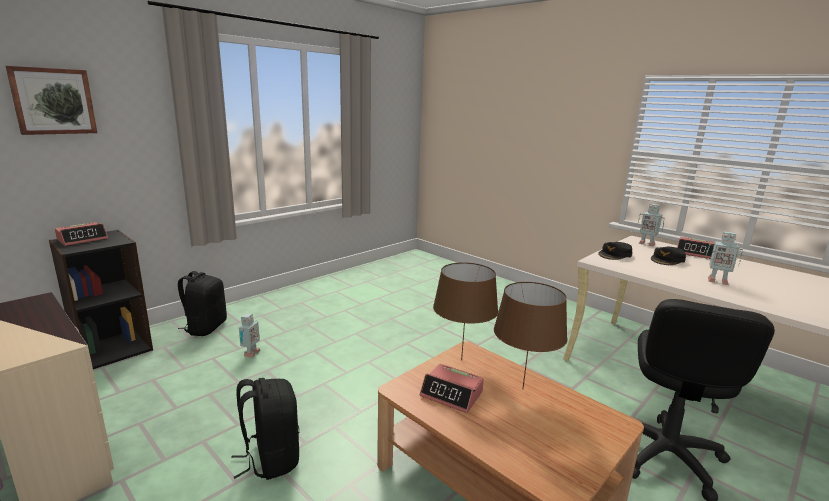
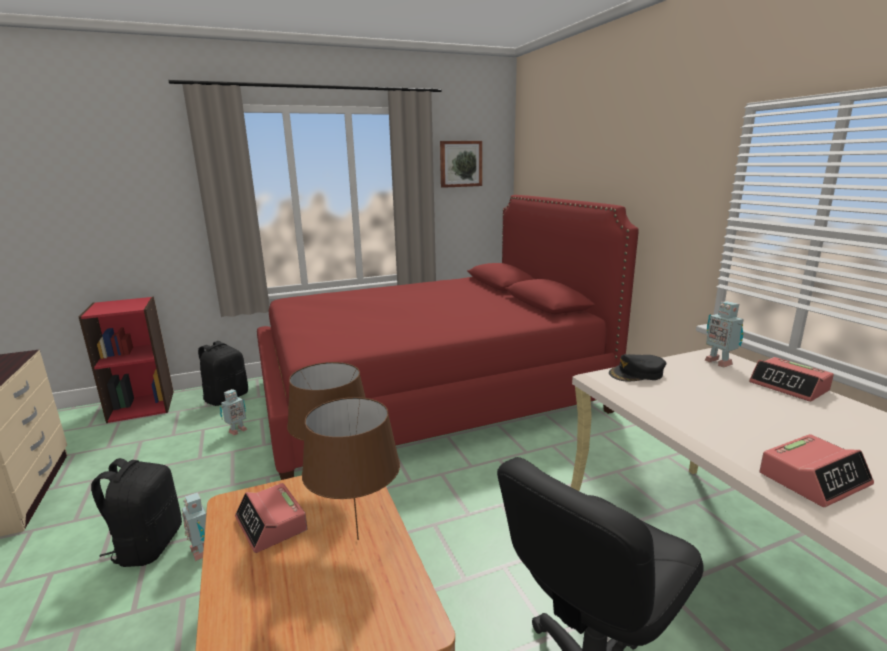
camera: 25 degrees right, 0 degrees up
(53, 101) = (93, 180): picture -> picture (460, 164)
(83, 239) = (114, 304): alarm clock -> alarm clock (813, 479)
(113, 349) = (142, 406): black bookcase -> red bookcase
(395, 299) = (428, 395): none -> red bed
(667, 260) = (716, 392): black cap -> none
(716, 281) = (756, 439): toy robot -> toy robot (202, 550)

